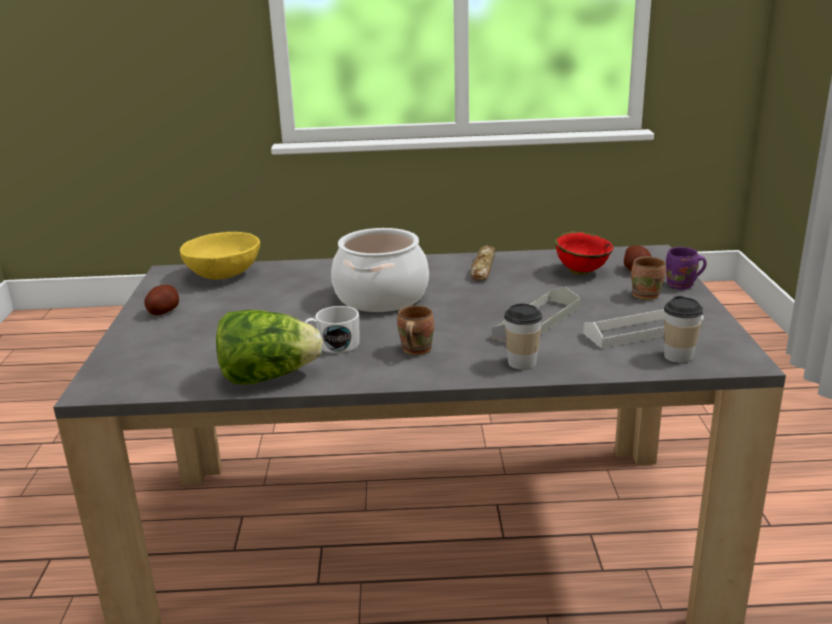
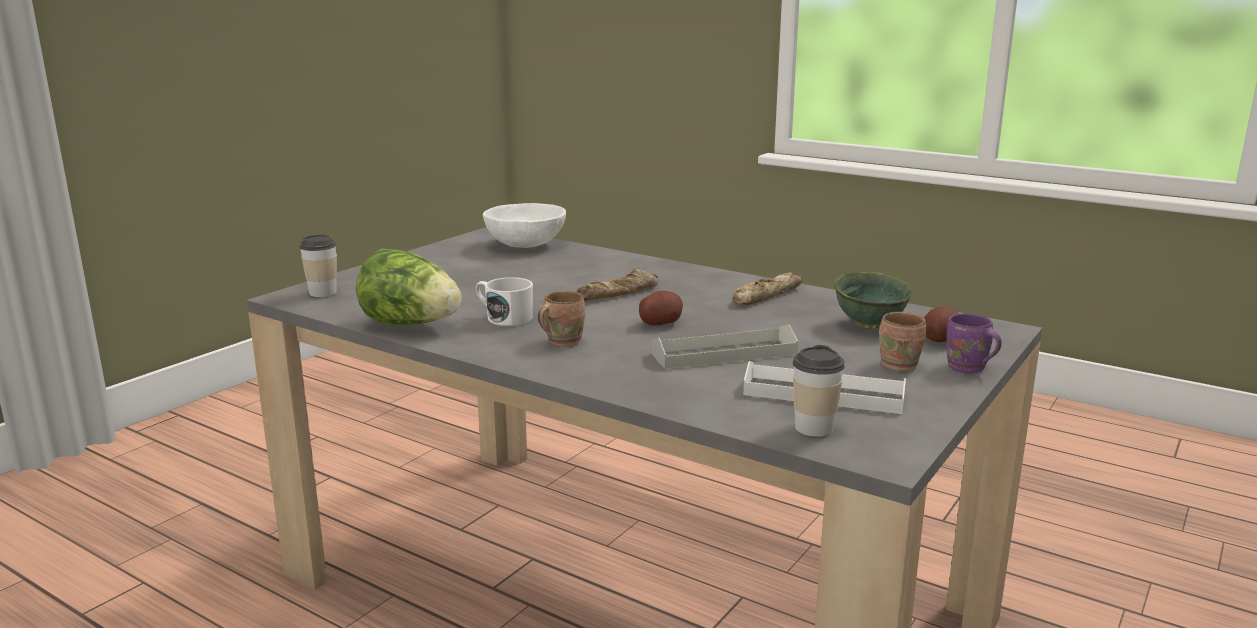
camera: 35 degrees right, 5 degrees down
(163, 311) = (431, 259): potato -> potato (660, 323)
(224, 275) = (526, 245): yellow bowl -> white bowl
(381, 296) = (620, 293): cooking pot -> bread
(522, 363) = (636, 381): cup -> cup (323, 293)
(581, 271) = (870, 325): red bowl -> green bowl

